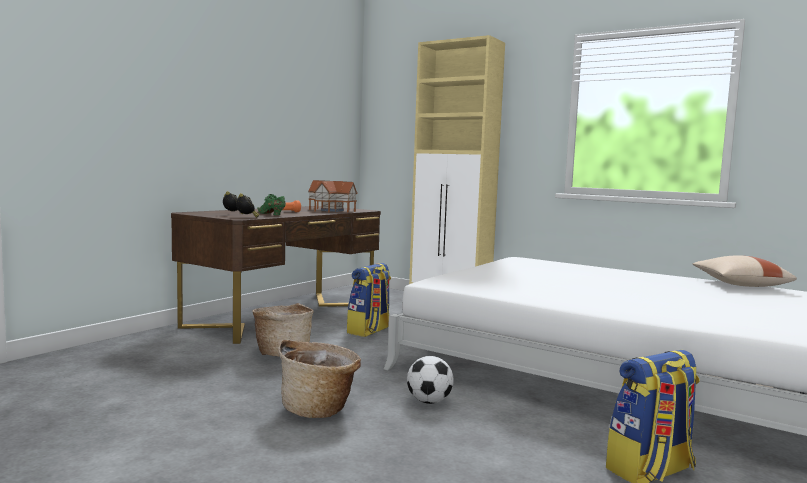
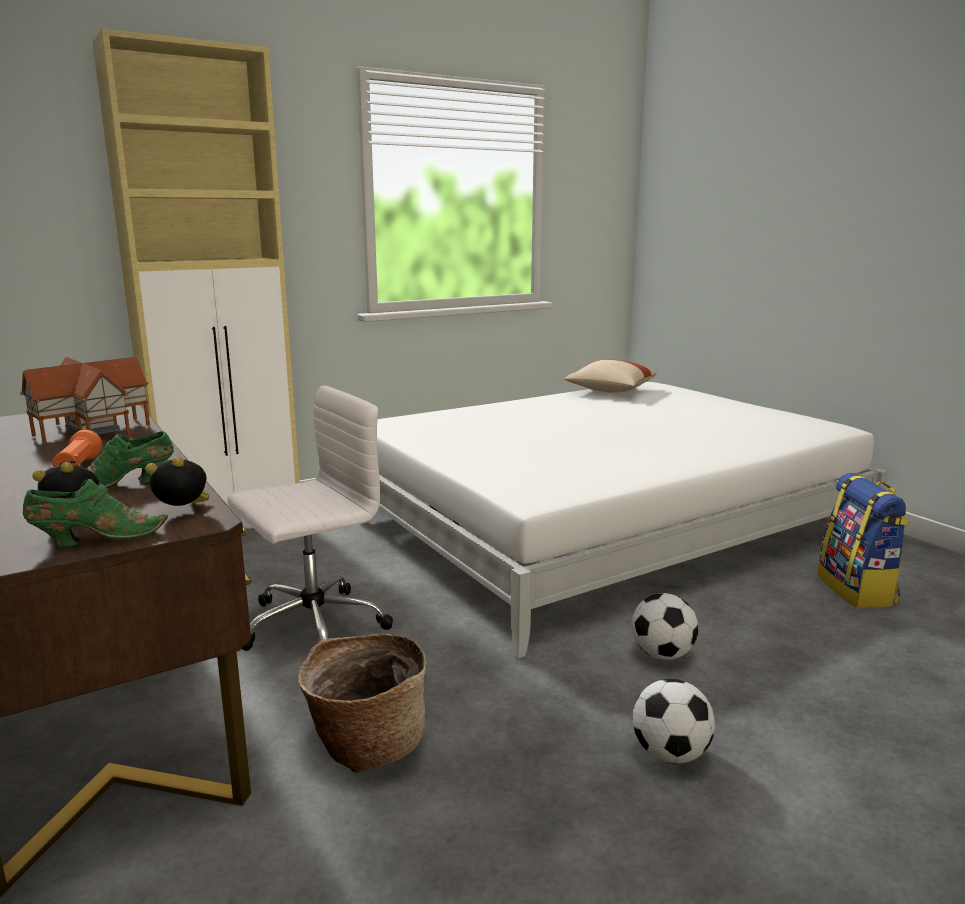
camera: 65 degrees left, 10 degrees up
(215, 215) = (95, 539): none -> green shoe
(319, 409) = (670, 754): basket -> football
(369, 331) = (311, 627): backpack -> white office chair

